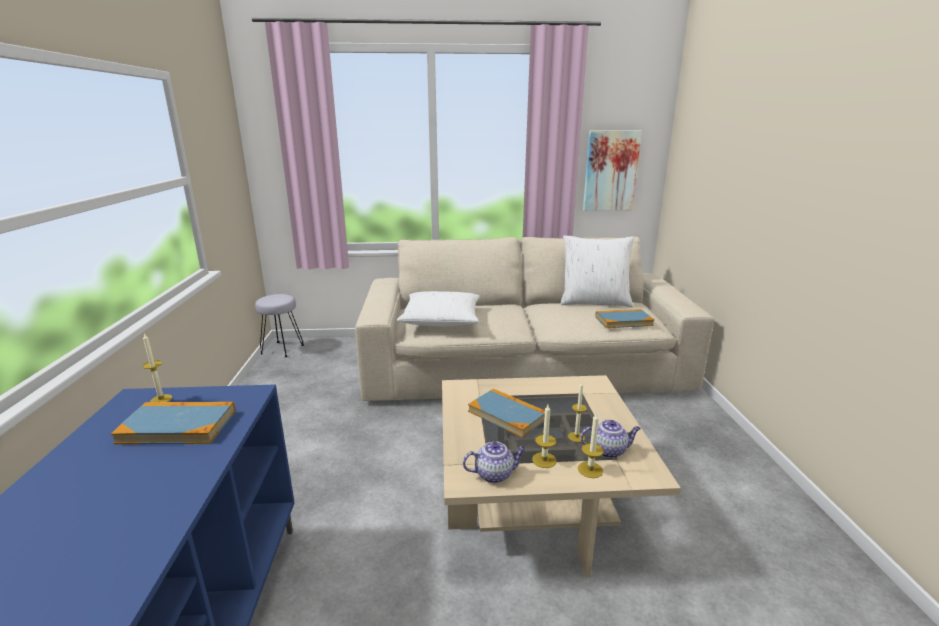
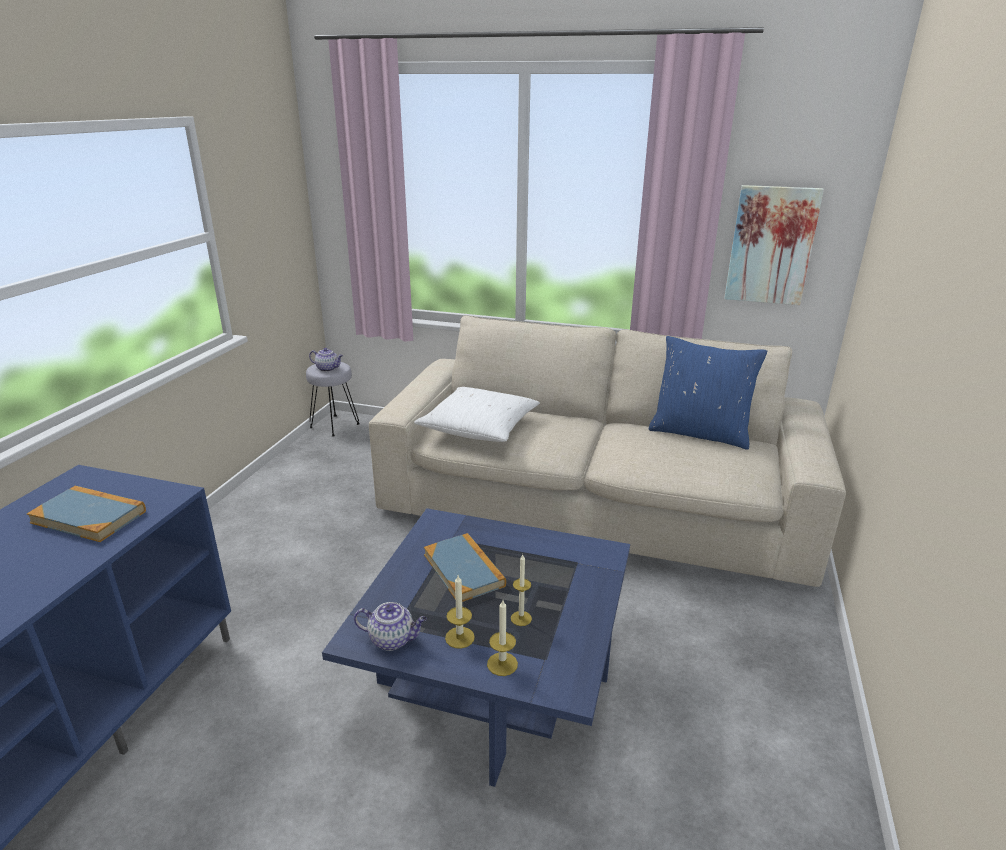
camera: 20 degrees right, 5 degrees up
(161, 399) = (98, 483): candle -> none
(536, 502) = (492, 680): beige coffee table -> blue coffee table
(594, 302) = (700, 433): white pillow -> blue pillow
(608, 450) = (545, 646): teapot -> teapot (328, 369)
(623, 321) = (713, 470): book -> none

